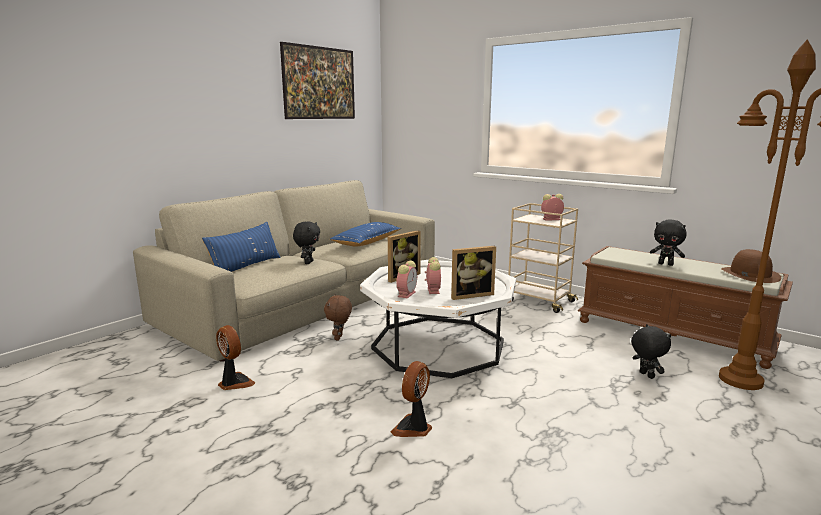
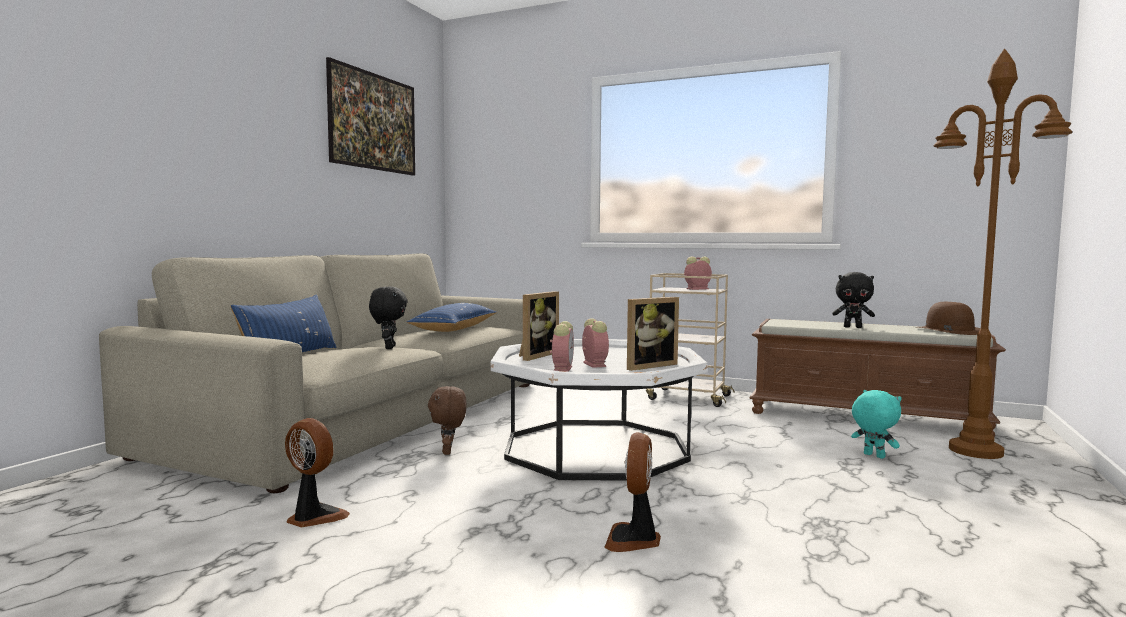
camera: 15 degrees left, 10 degrees down
(645, 375) = (873, 456): black plush toy -> turquoise plush toy

